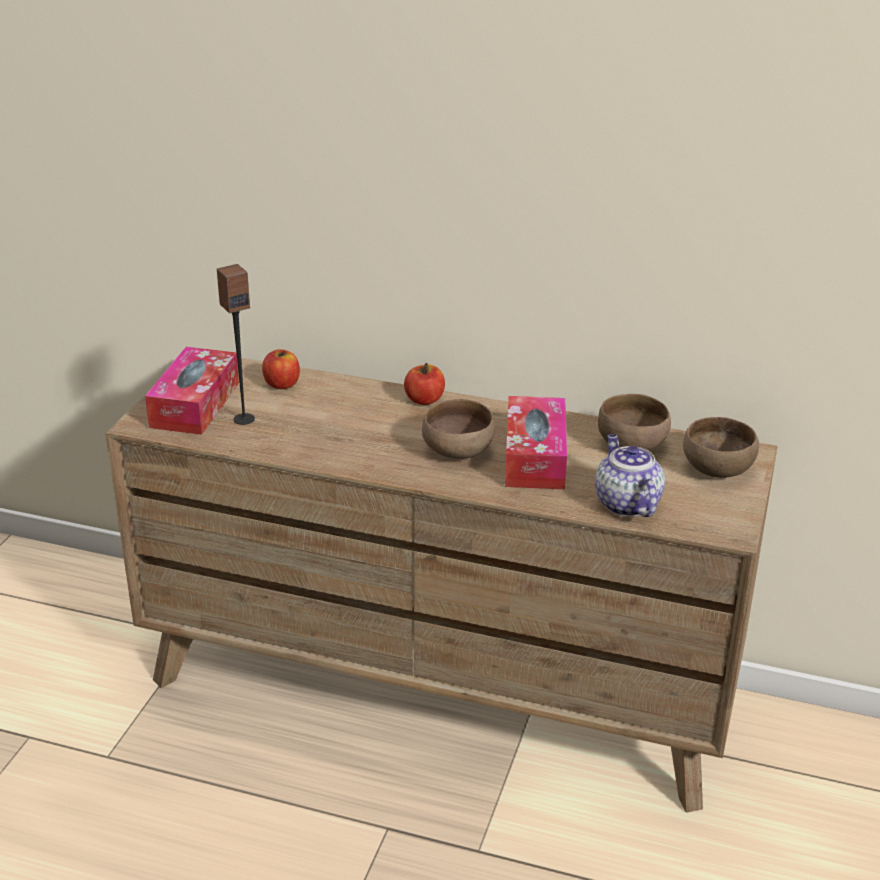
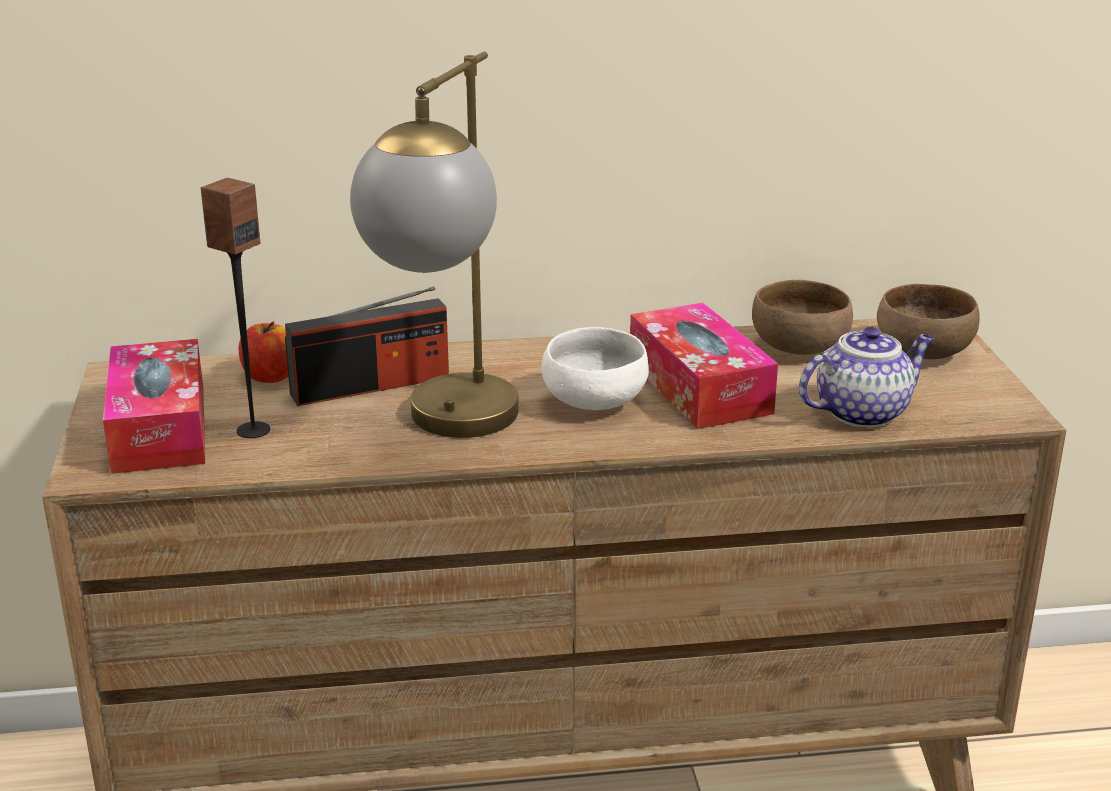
camera: 25 degrees left, 5 degrees down
(334, 405) = (371, 385): none -> radio
(353, 448) = (448, 431): none -> table lamp
(424, 400) = (489, 354): apple -> none
(458, 452) = (596, 403): brown bowl -> white bowl
(626, 503) = (863, 412): teapot -> teapot turned 105 degrees clockwise

